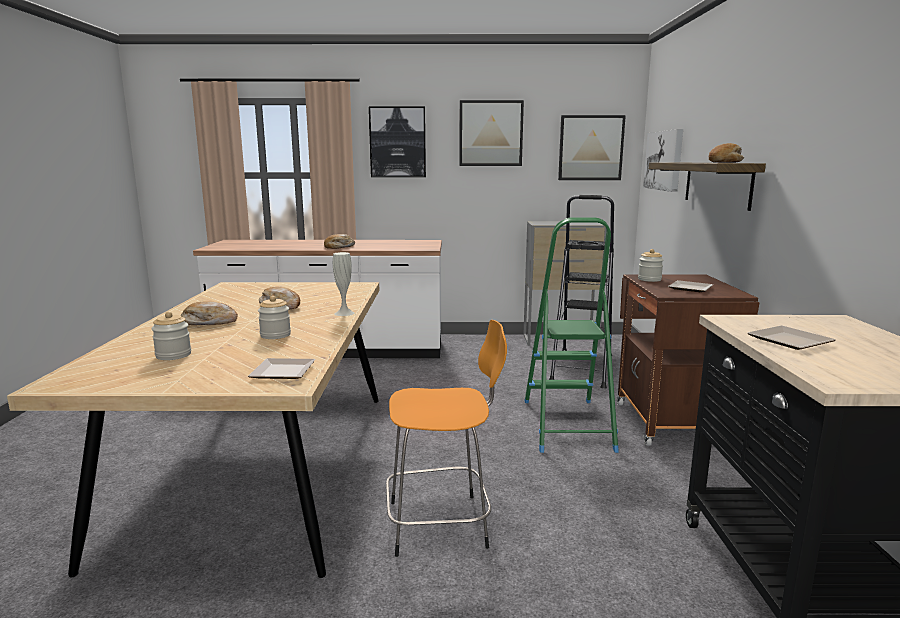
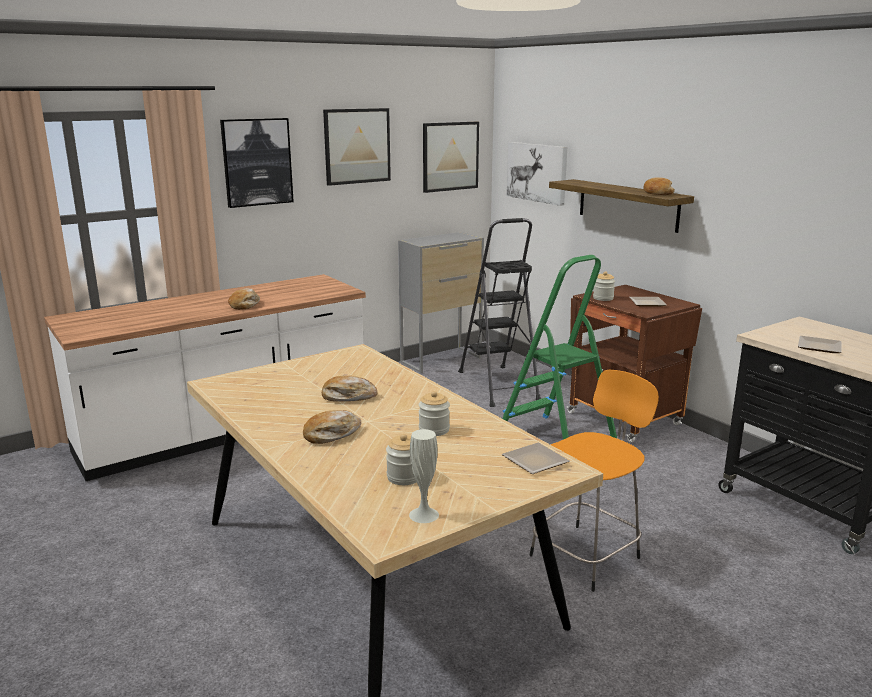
camera: 35 degrees left, 5 degrees up
(344, 313) = (429, 390): white vase -> white vase (424, 515)

